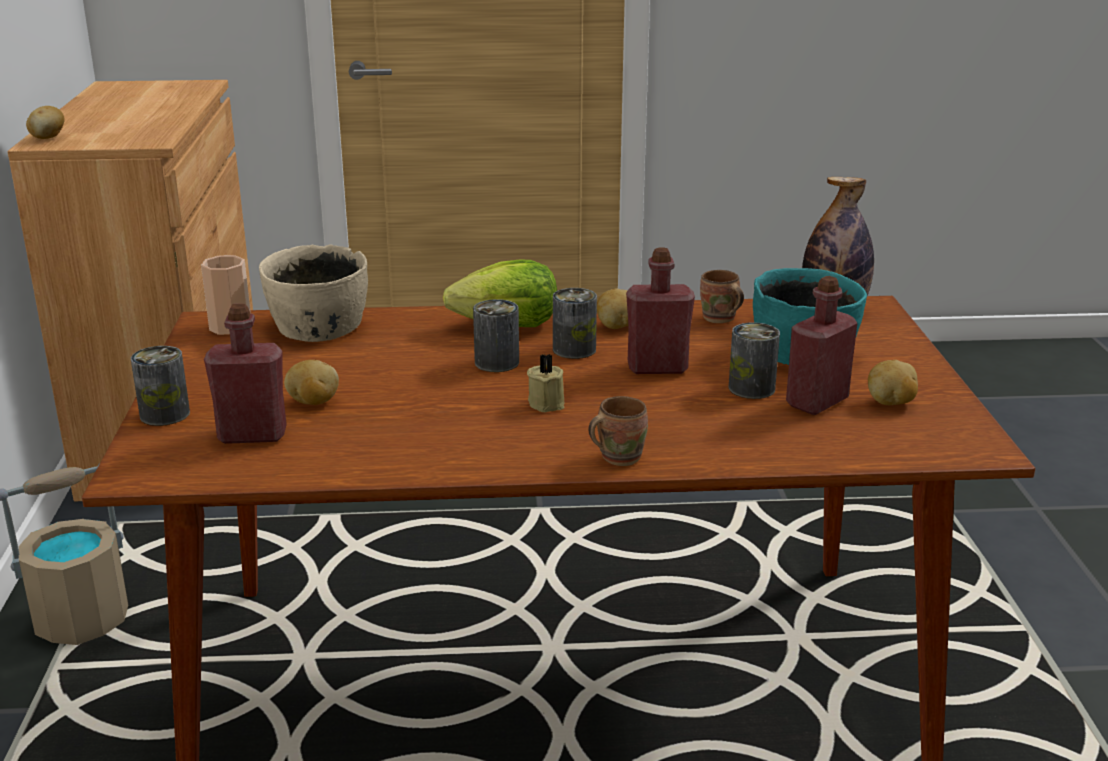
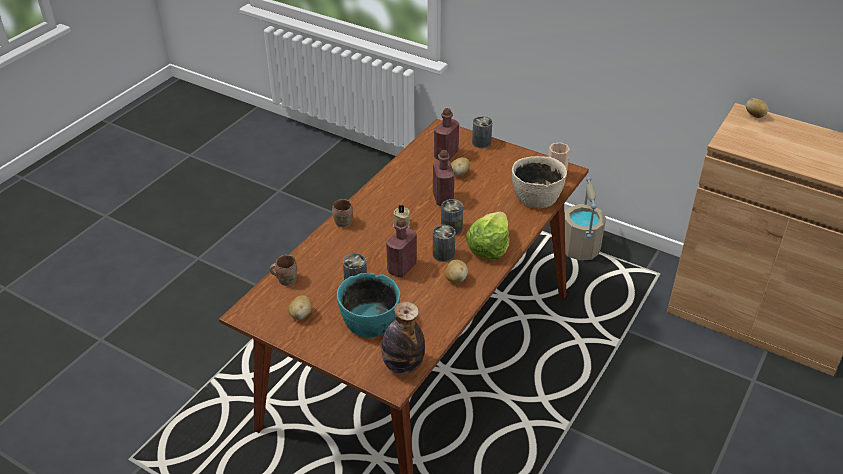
camera: 125 degrees right, 15 degrees up
(719, 319) = (432, 316): brown mug -> brown mug (286, 279)
(817, 402) = (325, 294): red bottle -> red bottle (443, 198)

